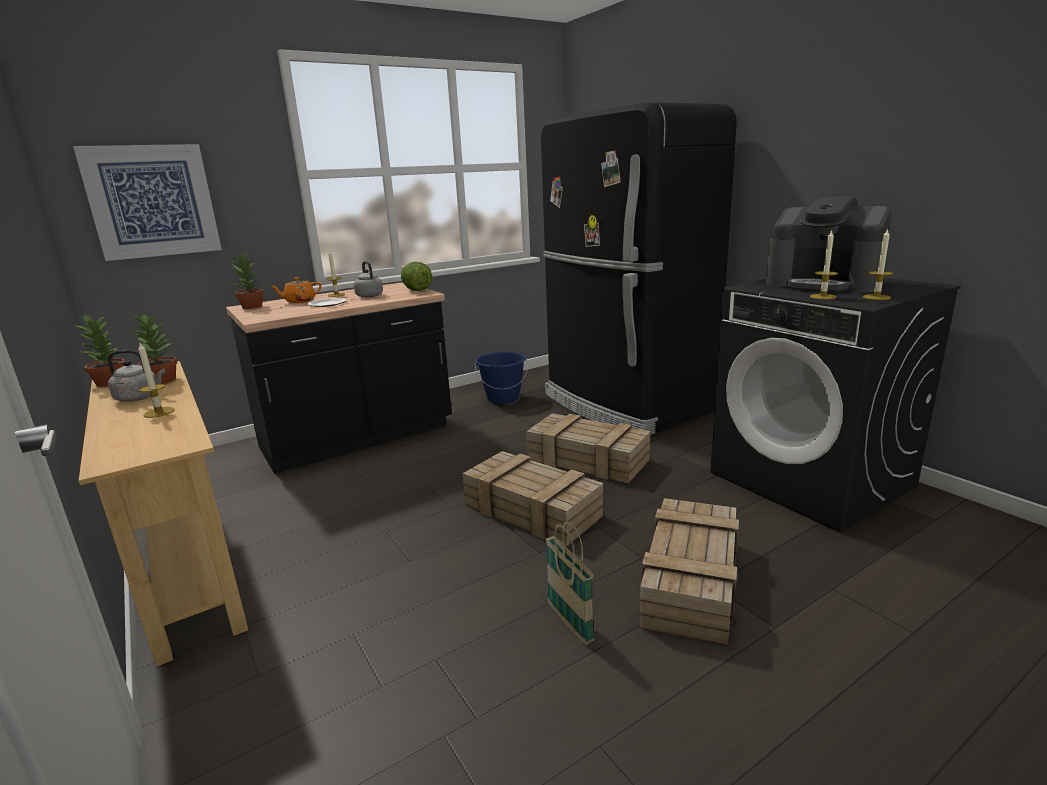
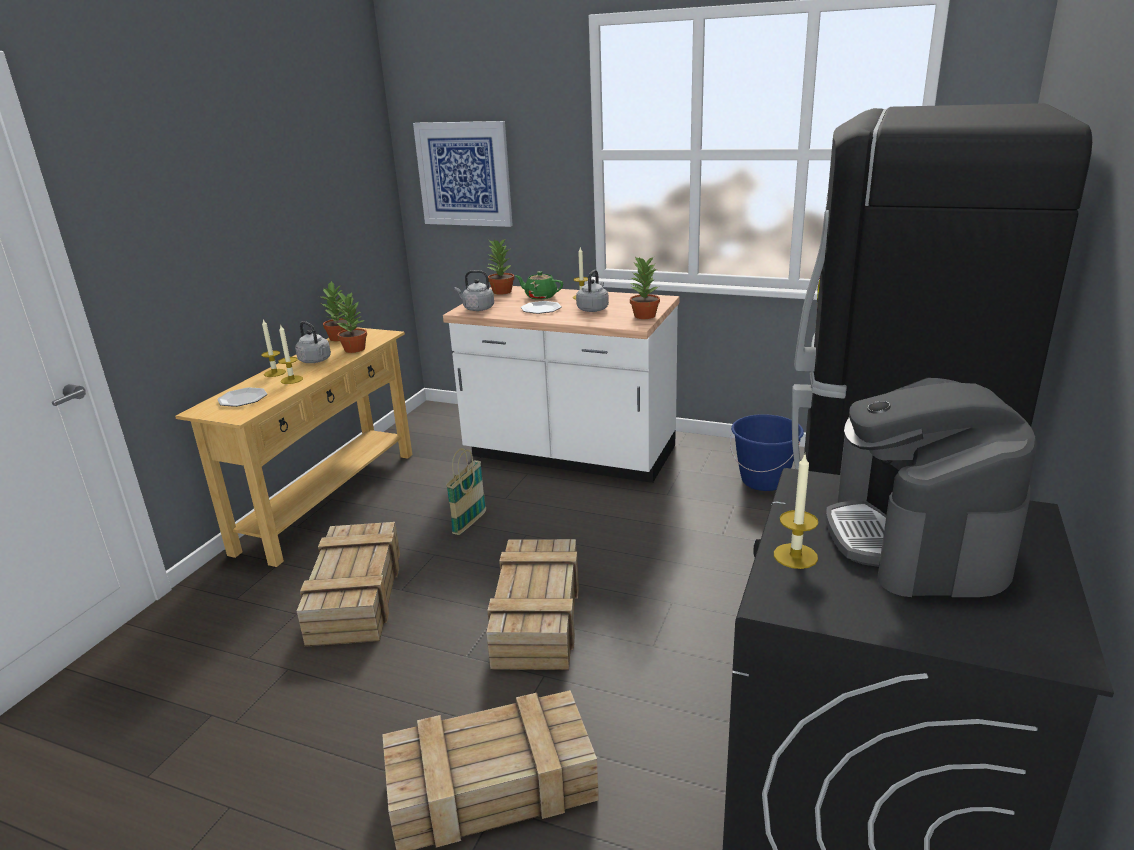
camera: 55 degrees right, 5 degrees up
(142, 439) = (242, 399): none -> plate
(266, 316) = (477, 309): none -> grey kettle
(299, 301) = (540, 296): orange teapot -> green teapot
(357, 439) = (570, 455): black counter -> white counter
(417, 290) = (644, 316): lettuce -> potted plant
(569, 623) = (371, 724): basket -> basket (469, 523)
(586, 459) = (682, 604): crate -> crate (356, 595)
(876, 297) = (848, 605): candle -> candle (275, 373)

